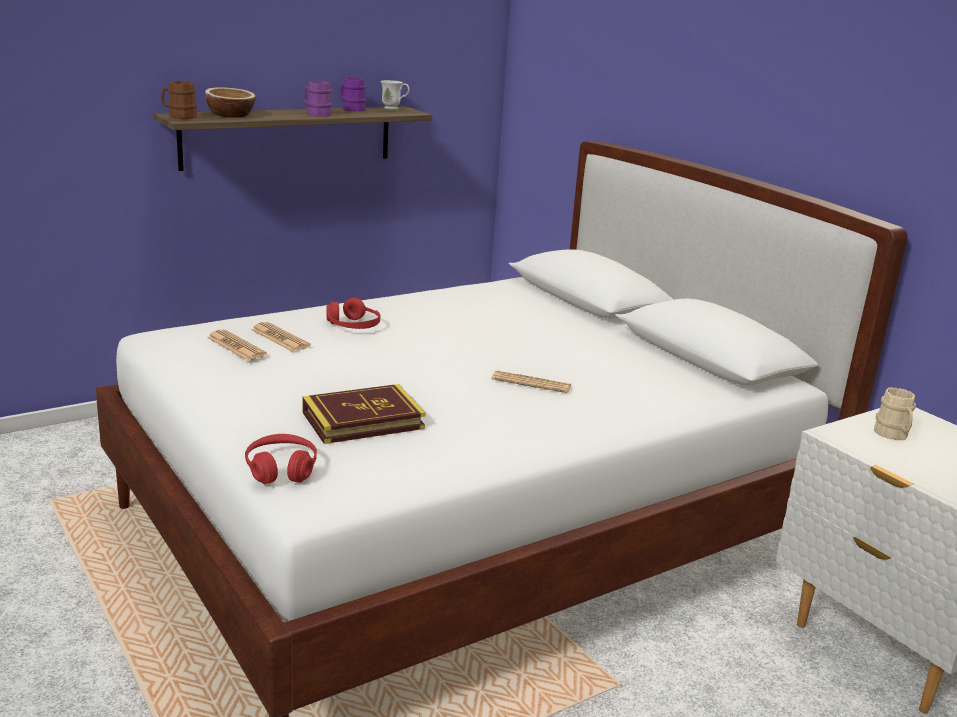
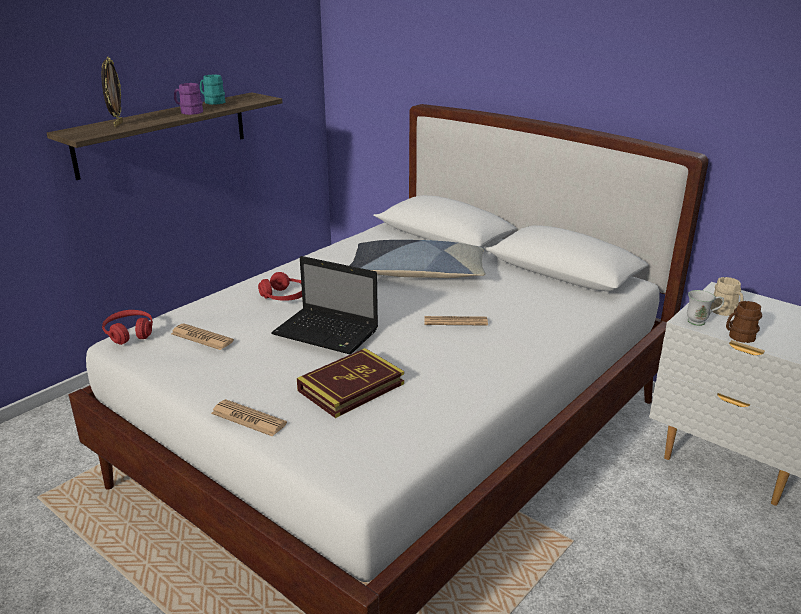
camera: 15 degrees left, 5 degrees up
(179, 116) = (74, 133): brown mug -> brown mug (738, 337)
(230, 115) = (117, 124): bowl -> picture frame
(280, 338) = (233, 321): newspaper -> newspaper (248, 419)
(281, 469) = (317, 452): red headphones -> red headphones (129, 333)
(351, 109) = (212, 102): purple mug -> turquoise mug
(374, 366) = (328, 333): none -> laptop
(394, 108) = (247, 96): white mug -> white mug (701, 322)
(524, 330) = (417, 273): none -> pillow

